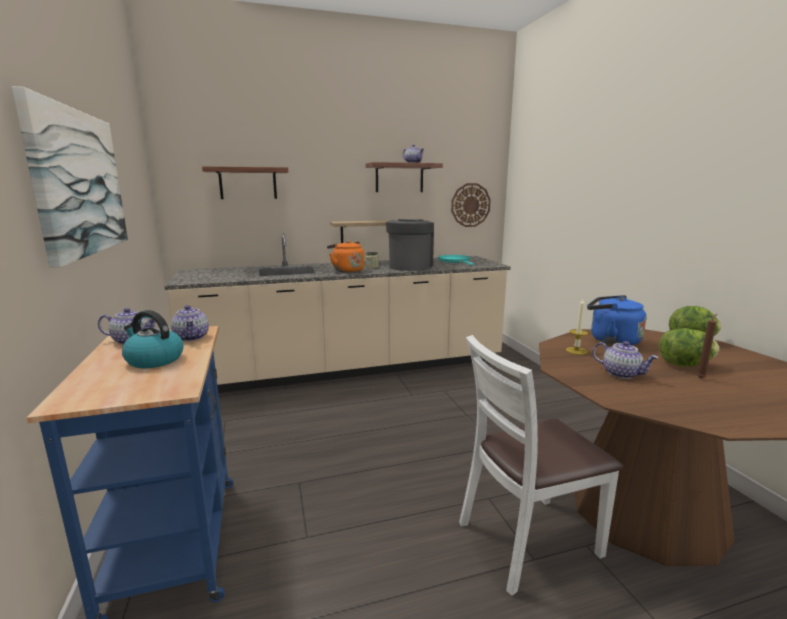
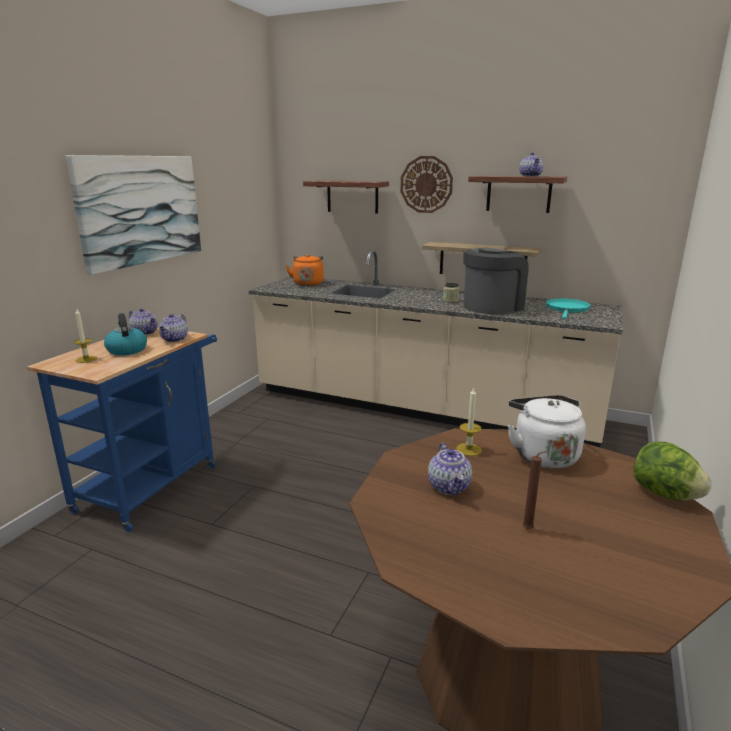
camera: 40 degrees right, 5 degrees up
(118, 382) = (86, 359): none -> candle
(347, 270) = (414, 300): orange kettle -> orange kettle (308, 283)
(470, 205) = (622, 234): wall clock -> wall clock (426, 184)
(527, 540) = (347, 620): white chair -> none
(611, 340) = (542, 454): blue kettle -> white kettle
(684, 365) = (553, 510): lettuce -> none

